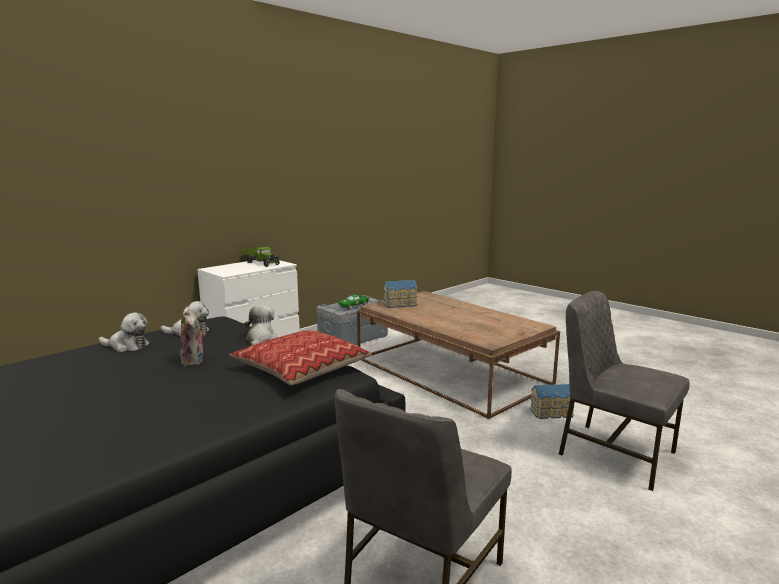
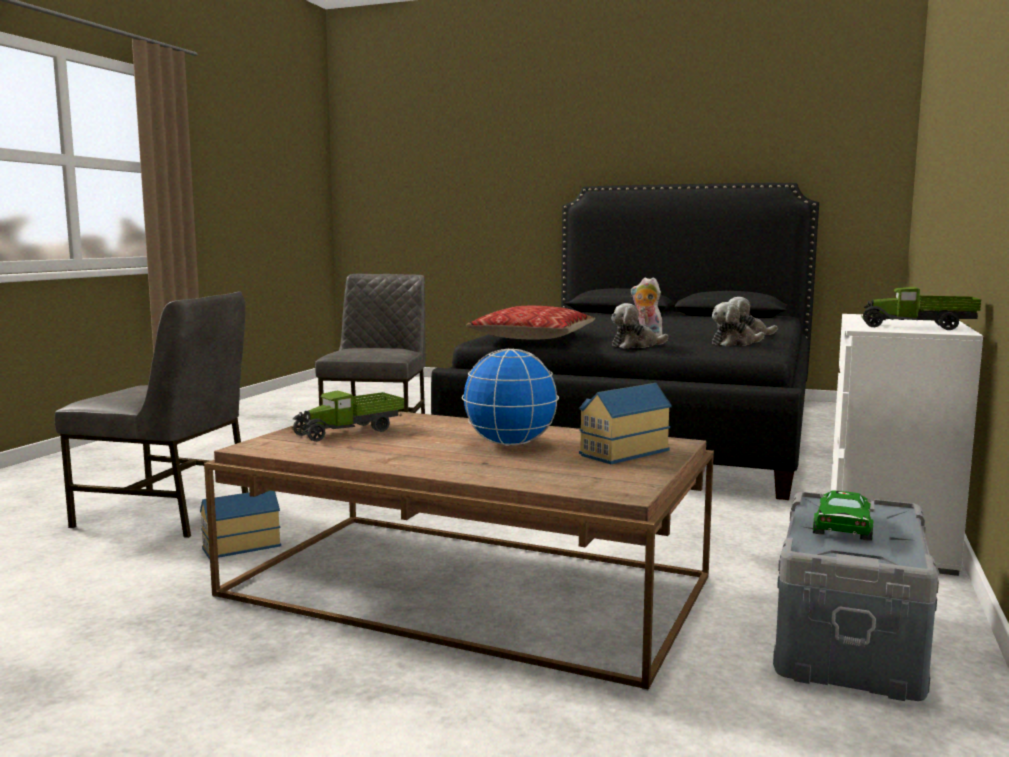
camera: 155 degrees right, 5 degrees down
(260, 340) = (636, 346): plush toy -> plush toy turned 90 degrees clockwise
(435, 313) = (509, 444): none -> globe
(496, 328) = (350, 431): none -> toy truck

